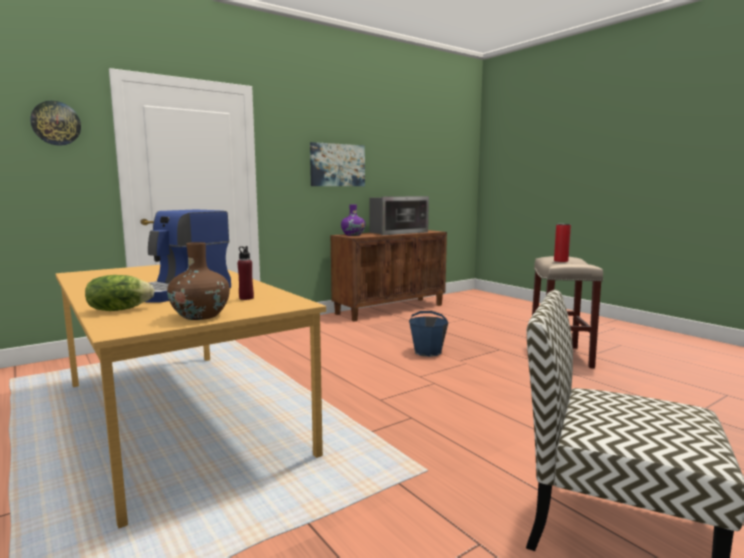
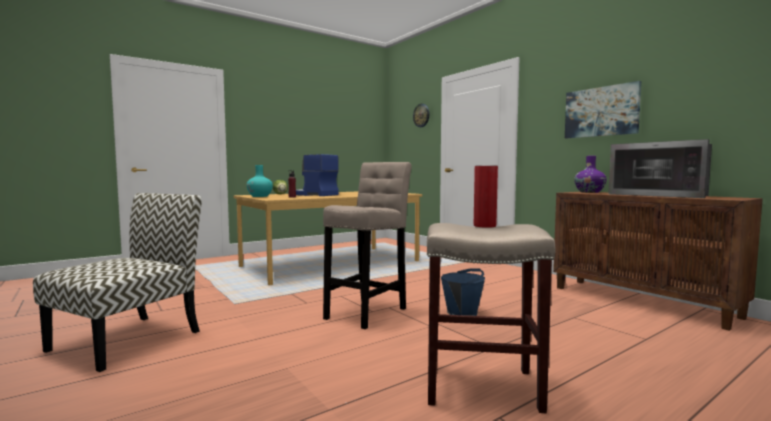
camera: 90 degrees right, 5 degrees down
(200, 316) = (260, 196): brown vase -> turquoise vase
(437, 384) = (368, 312): none -> beige stool

